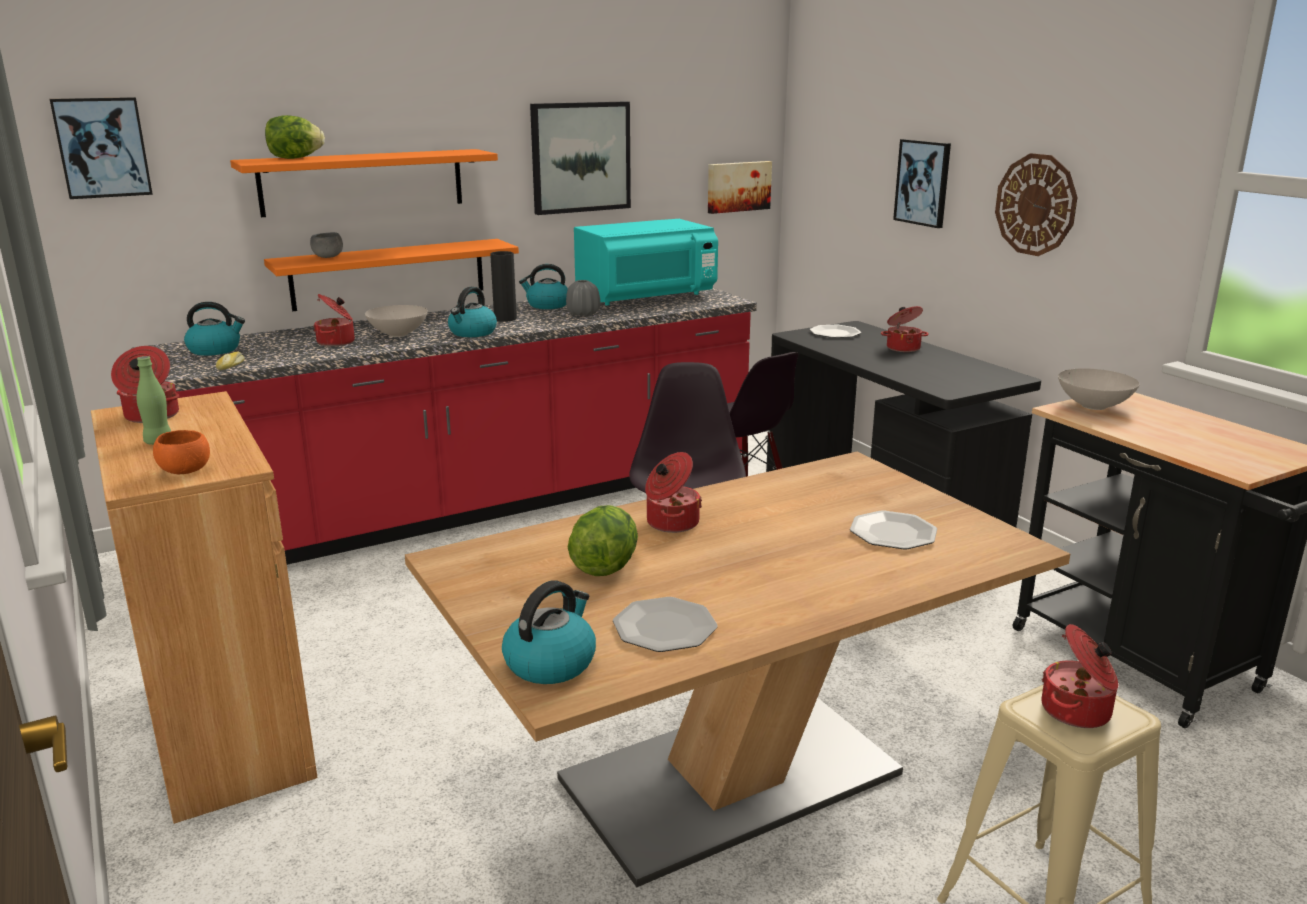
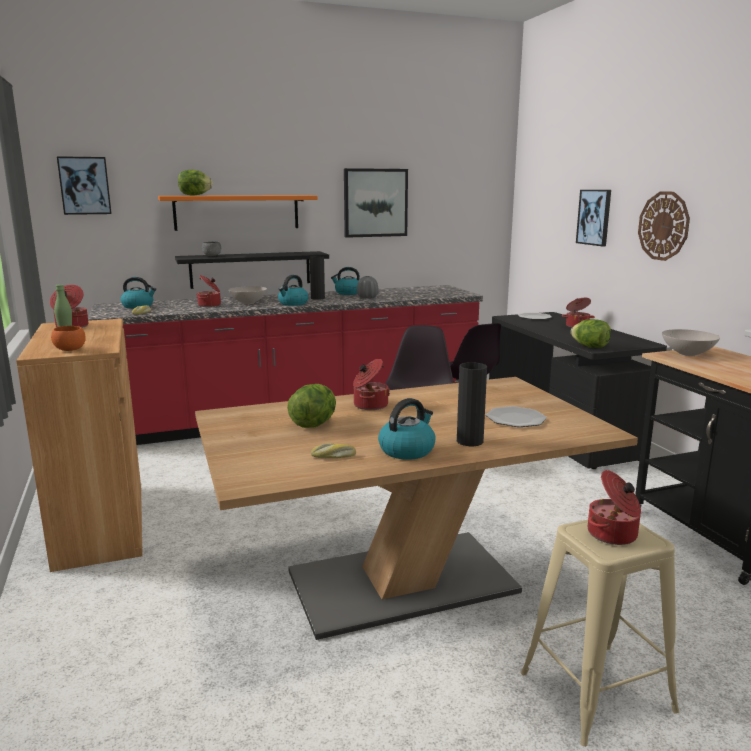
camera: 10 degrees right, 5 degrees down
(389, 274) = (251, 269): orange shelf -> black shelf
(551, 662) = (250, 468): kettle -> kettle (407, 450)
(646, 298) = (412, 291): turquoise microwave -> none
(665, 627) = (333, 456): plate -> bread
(738, 186) = (481, 226): picture -> none
(847, 580) = (470, 441): none -> black vase
(938, 388) = (590, 347): none -> lettuce

